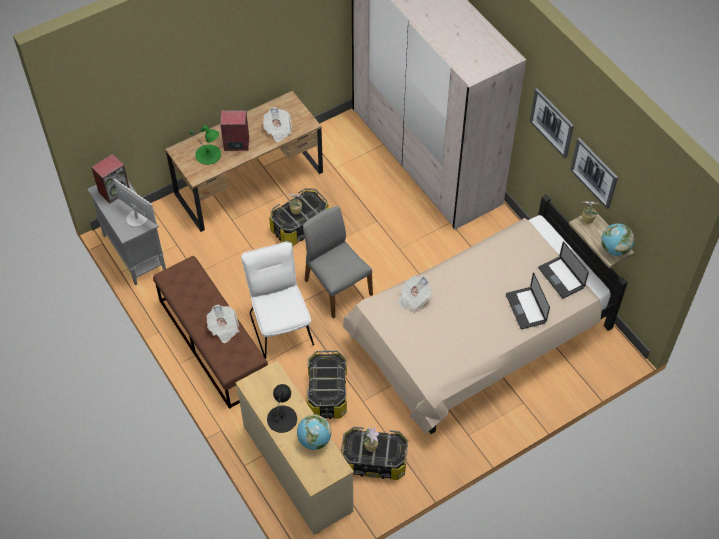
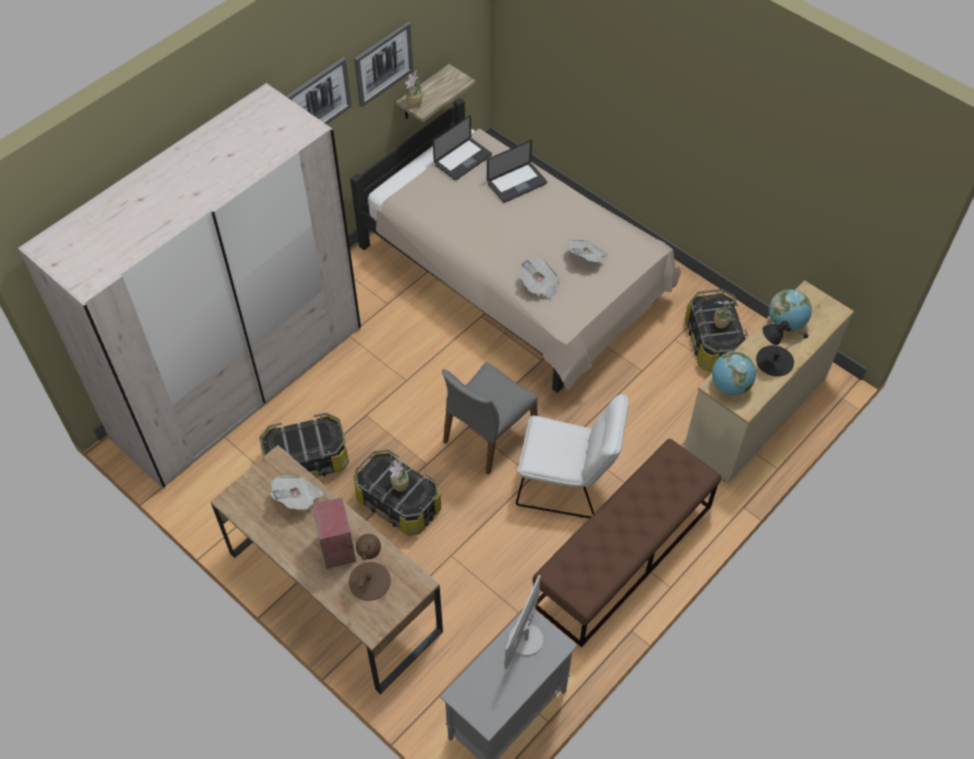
camera: 105 degrees left, 0 degrees up
(114, 191) = (481, 694): speaker -> none
(208, 155) = (370, 580): green table lamp -> brown table lamp
(223, 328) = (642, 498): newspaper -> newspaper (587, 258)
(280, 325) = (567, 484): white chair -> white chair turned 135 degrees counterclockwise
(327, 393) = (646, 407): storage box -> storage box (307, 460)
(614, 249) = (450, 78): globe -> globe (730, 386)

